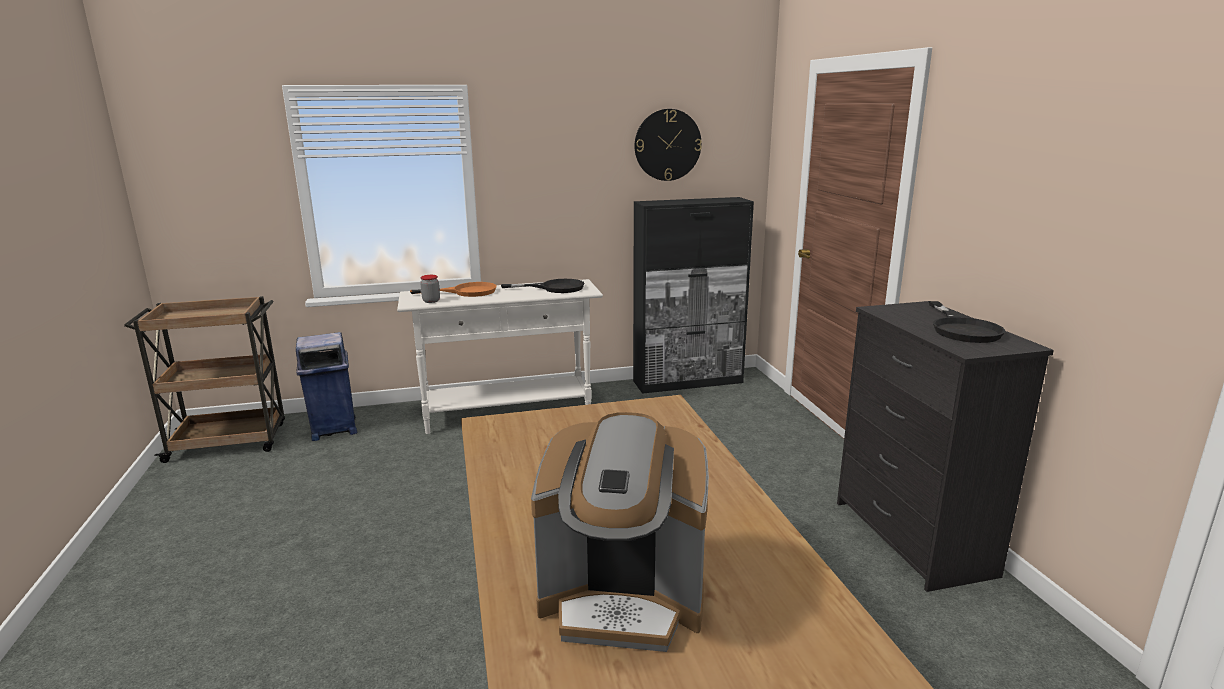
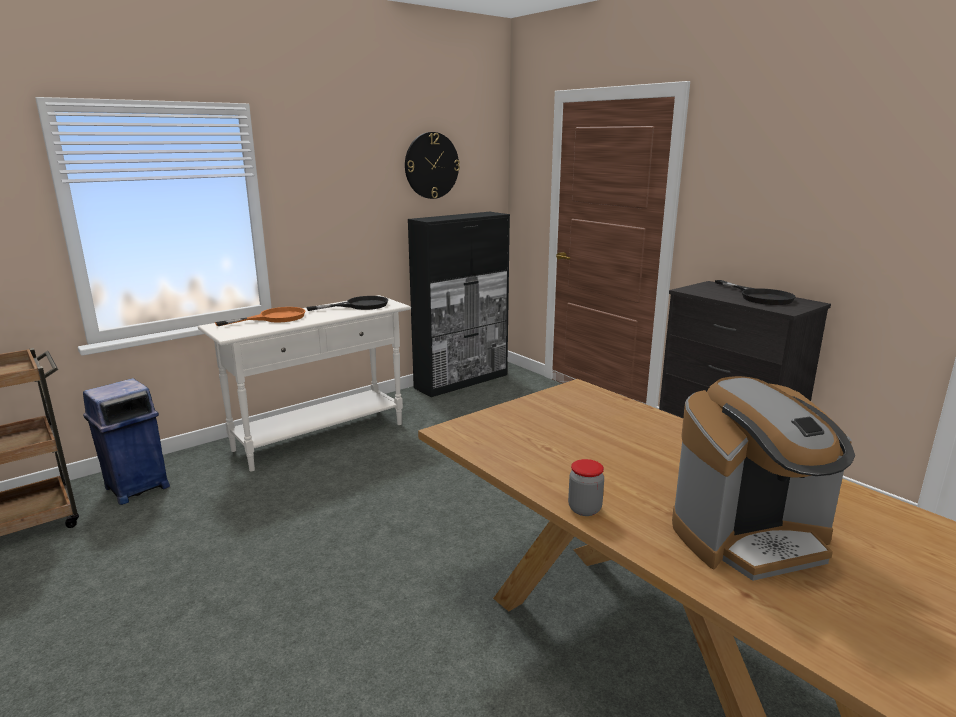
camera: 25 degrees left, 0 degrees up
(431, 301) = (248, 330): jar -> jar (584, 509)

